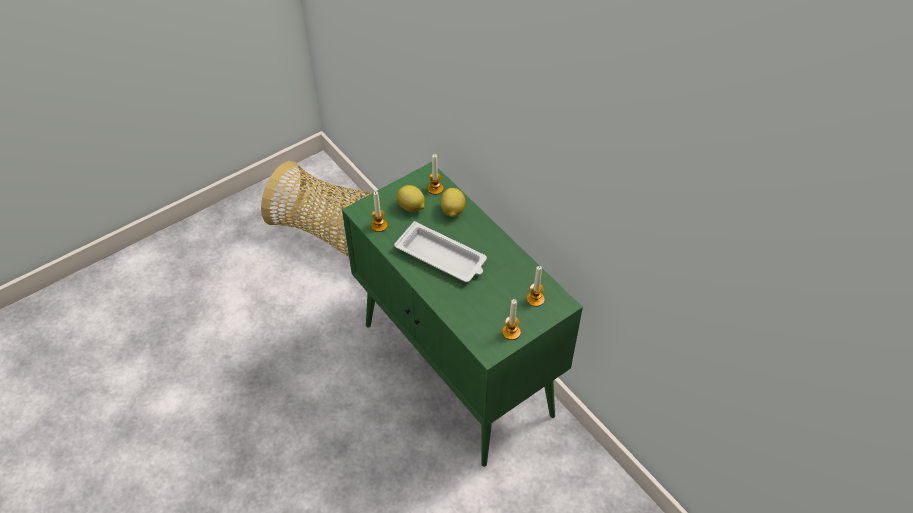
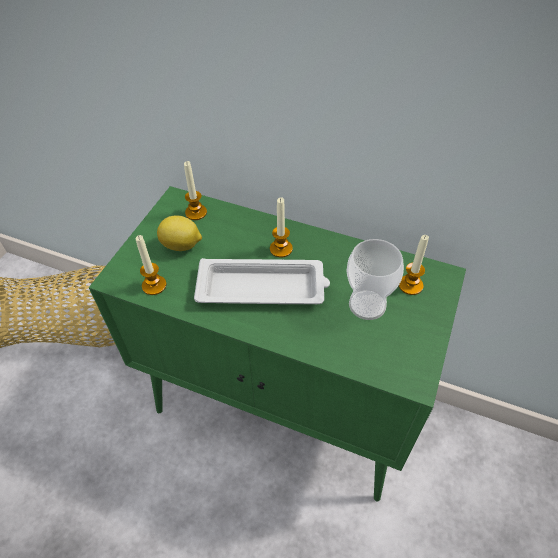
camera: 30 degrees left, 0 degrees up
(452, 211) = (235, 229): lemon -> none
(497, 297) = (367, 305): none -> cup
(511, 332) = (419, 340): candle -> candle (281, 249)

